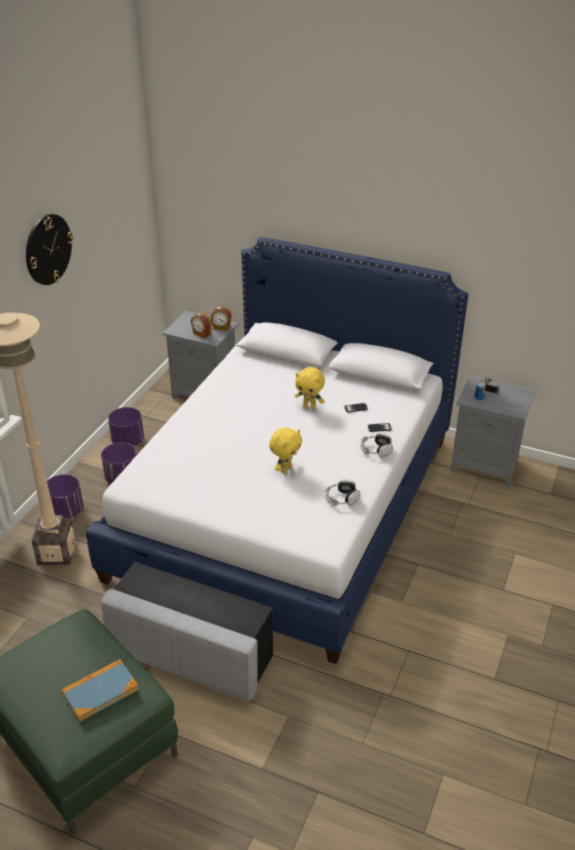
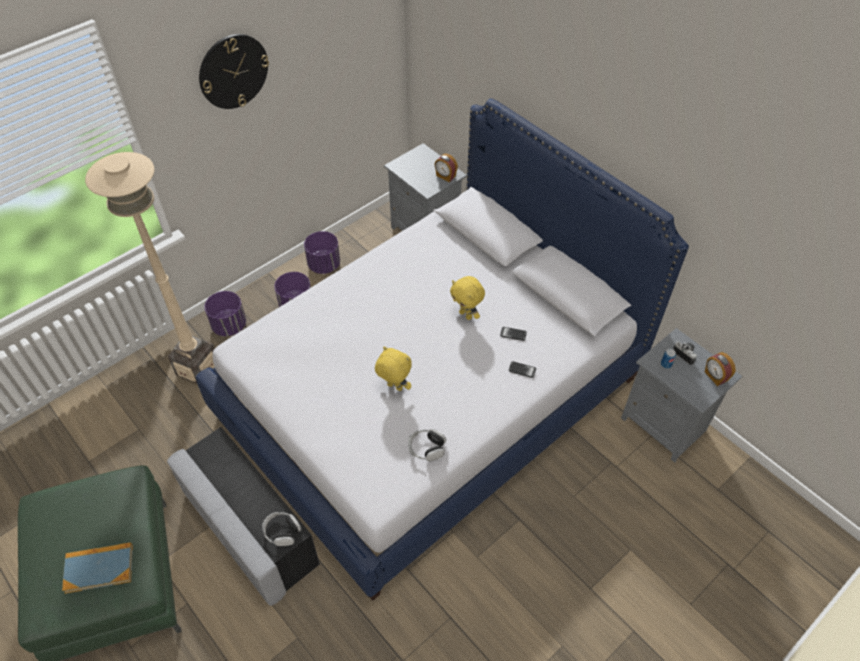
camera: 25 degrees right, 15 degrees up
(201, 334) = (421, 178): alarm clock -> alarm clock (715, 376)
(285, 469) = (394, 387): yellow plush toy -> yellow plush toy turned 120 degrees counterclockwise
(376, 450) = (500, 398): headphones -> headphones (282, 531)

